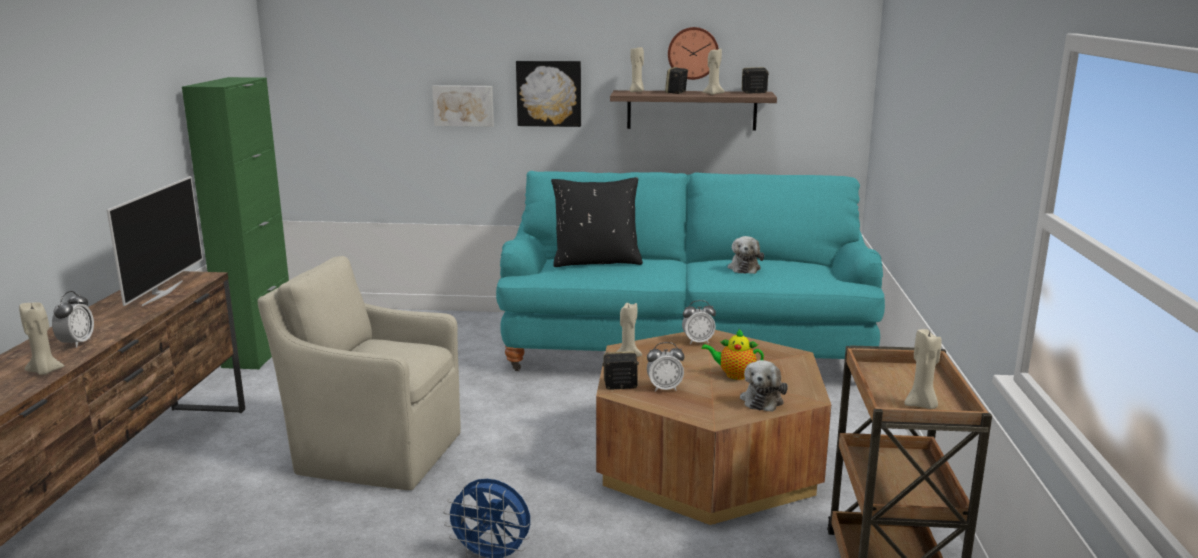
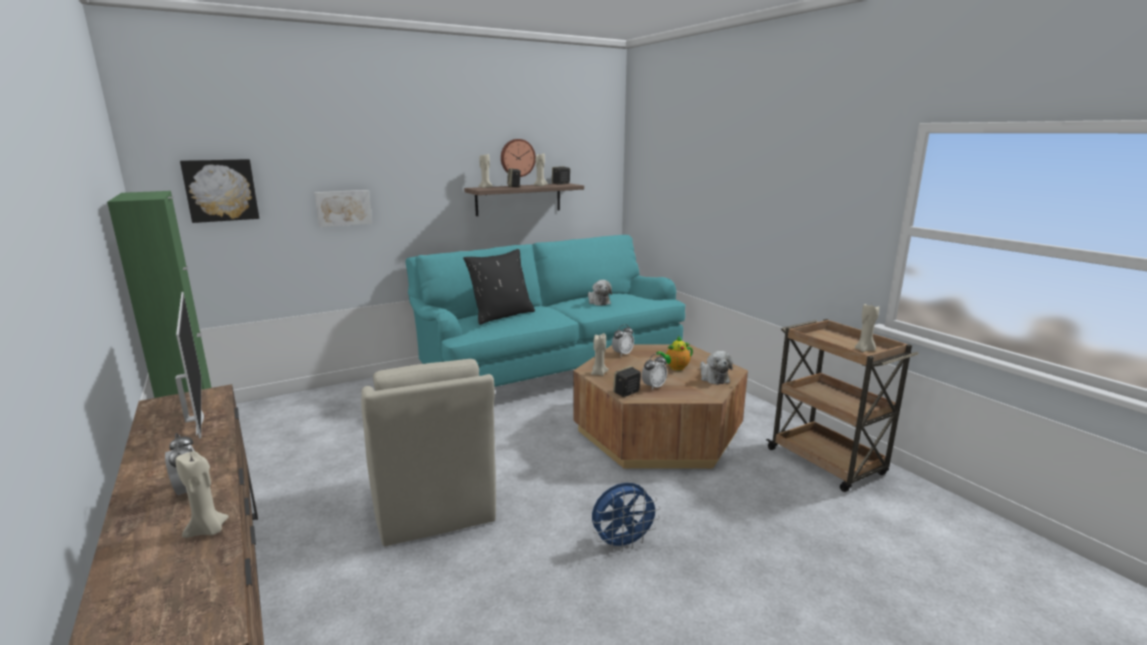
camera: 35 degrees left, 0 degrees up
(375, 452) = (433, 506): beige armchair -> beige armchair turned 90 degrees counterclockwise
(549, 93) = (415, 193): picture -> picture (221, 190)

